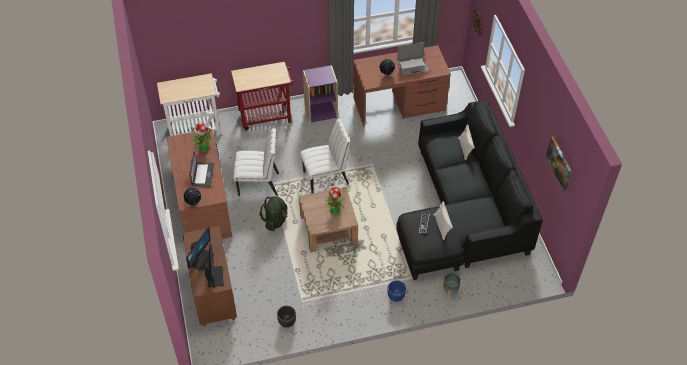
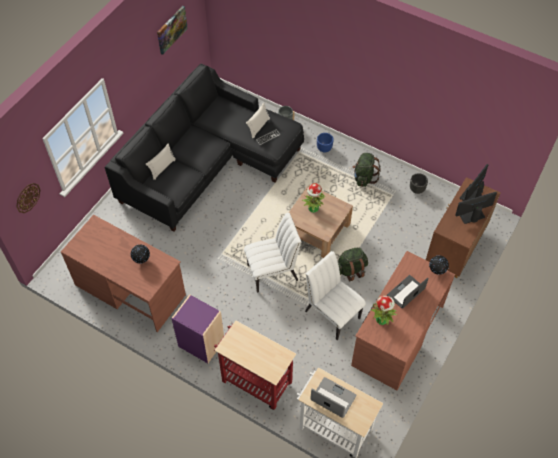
camera: 135 degrees left, 5 degrees up
(325, 178) = (272, 273): white chair -> white chair turned 135 degrees clockwise
(338, 298) = (364, 177): none -> green backpack
(412, 66) = (111, 248): laptop -> laptop (333, 398)

